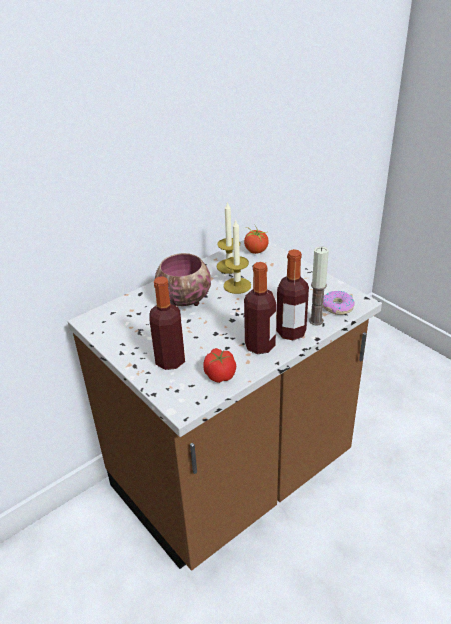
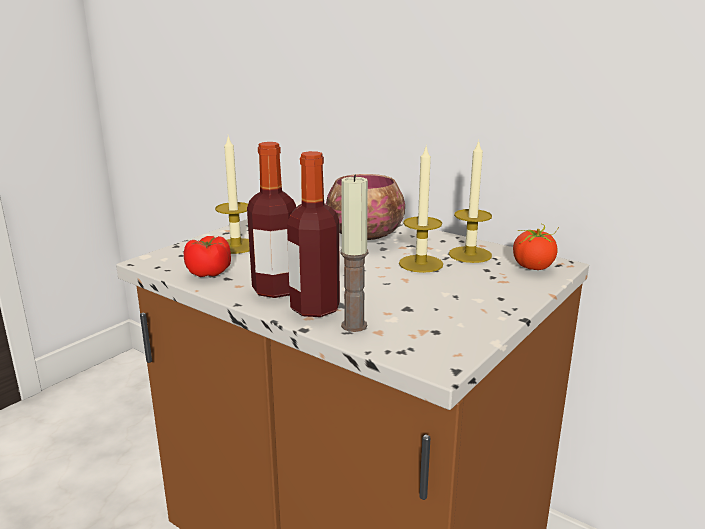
camera: 75 degrees right, 15 degrees down
(170, 361) = (236, 246): bottle -> candle
(337, 307) = (406, 342): donut -> none

